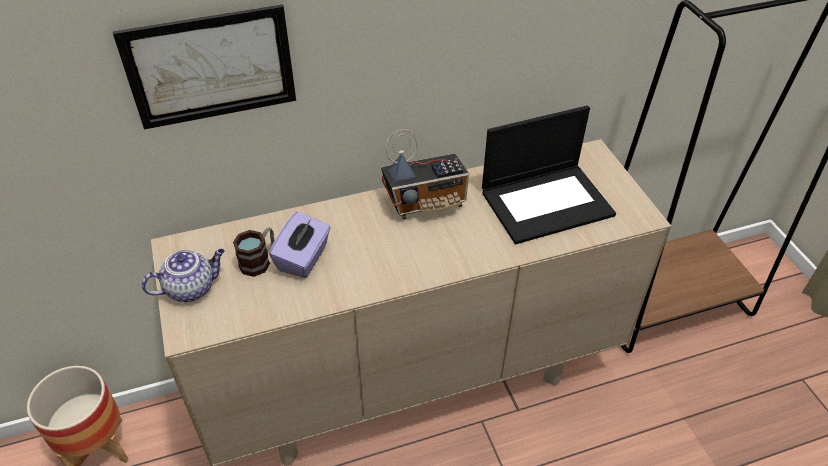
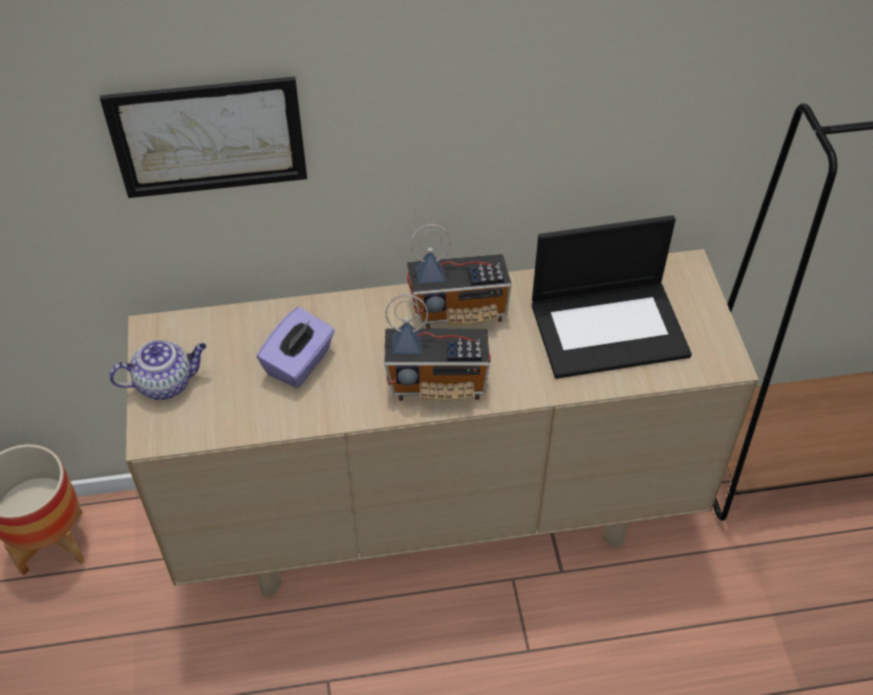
camera: 10 degrees right, 5 degrees up
(259, 260) = (248, 359): mug -> none
(422, 259) = (438, 382): none -> radio

